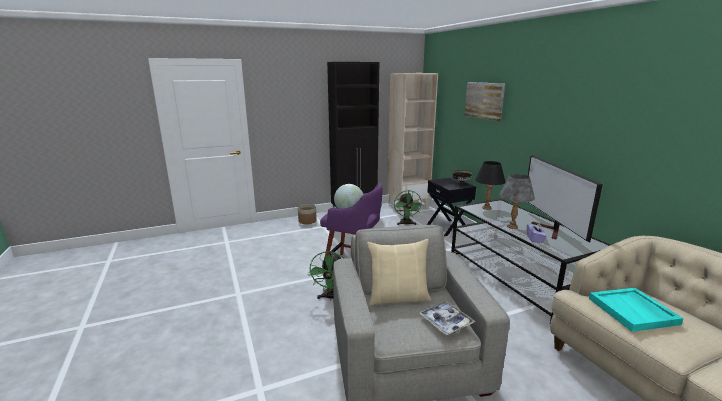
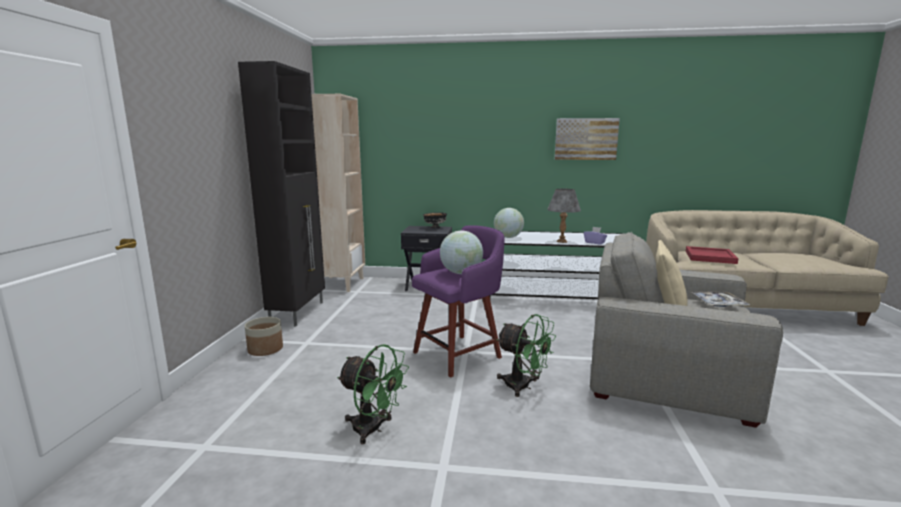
camera: 60 degrees left, 5 degrees down
(406, 224) = (387, 298): green fan -> green fan (373, 429)
(484, 100) = (446, 128): picture -> picture (586, 139)
(487, 208) = (508, 237): black table lamp -> globe
(550, 230) = (580, 236): television -> none
(633, 311) = (710, 257): turquoise tray -> red tray

